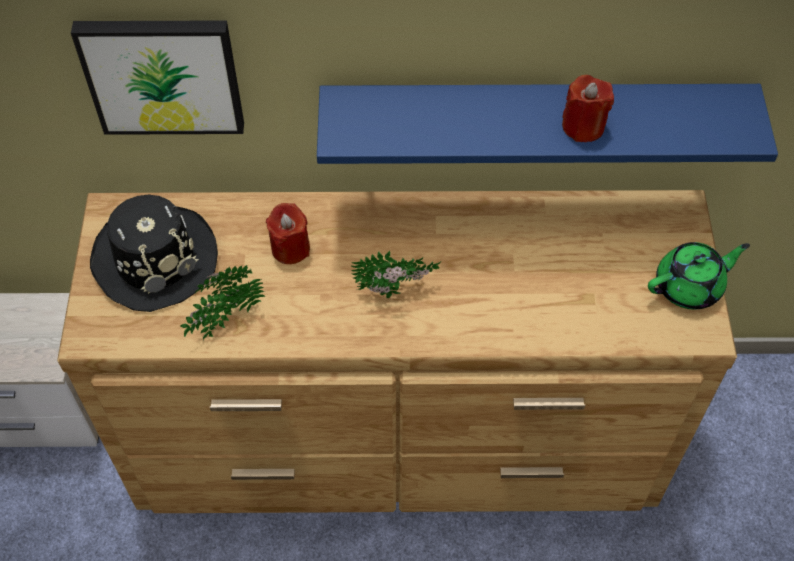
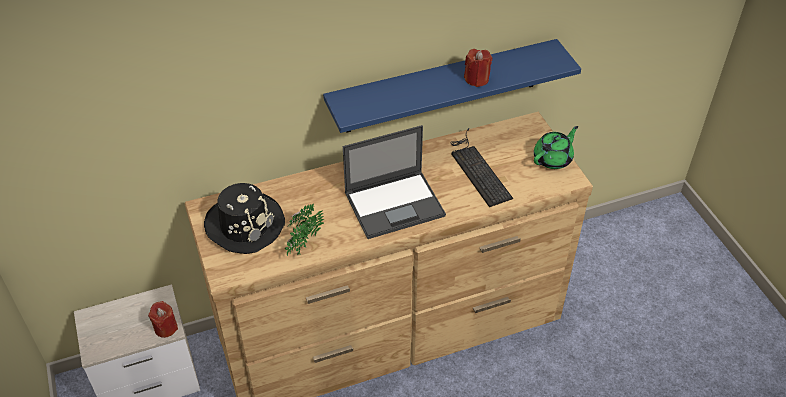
camera: 20 degrees left, 10 degrees down
(163, 74) = (232, 107): picture -> none
(290, 248) = (323, 198): red candle -> red candle (165, 328)
(396, 292) = (395, 204): potted plant -> laptop
(555, 267) = (477, 169): none -> keyboard

